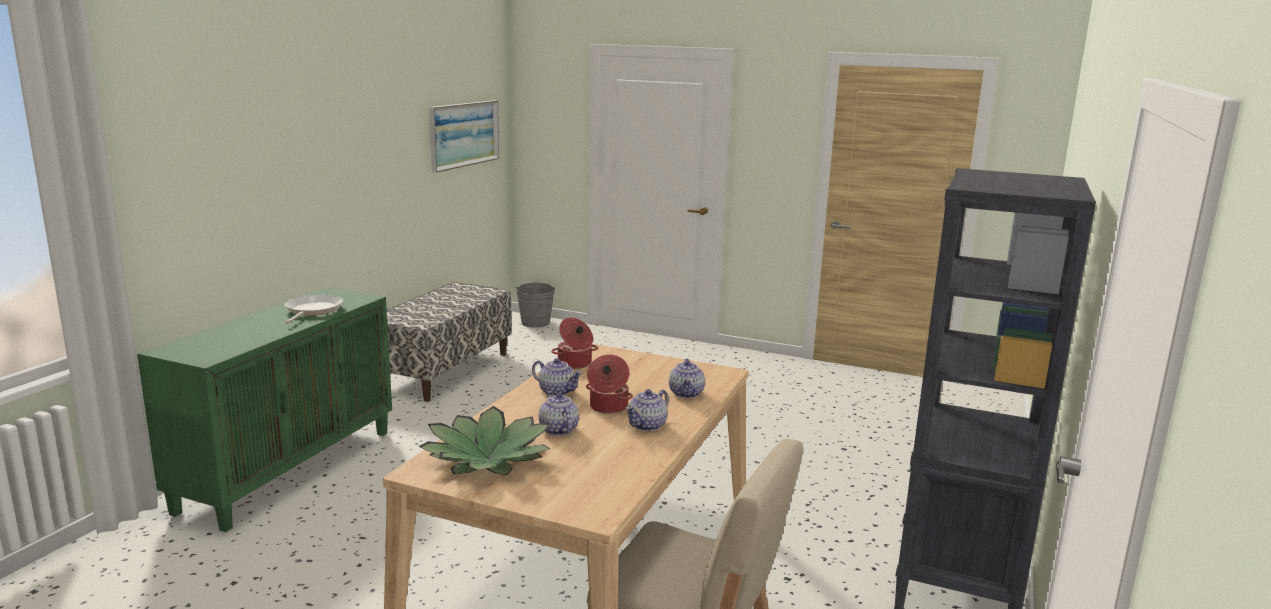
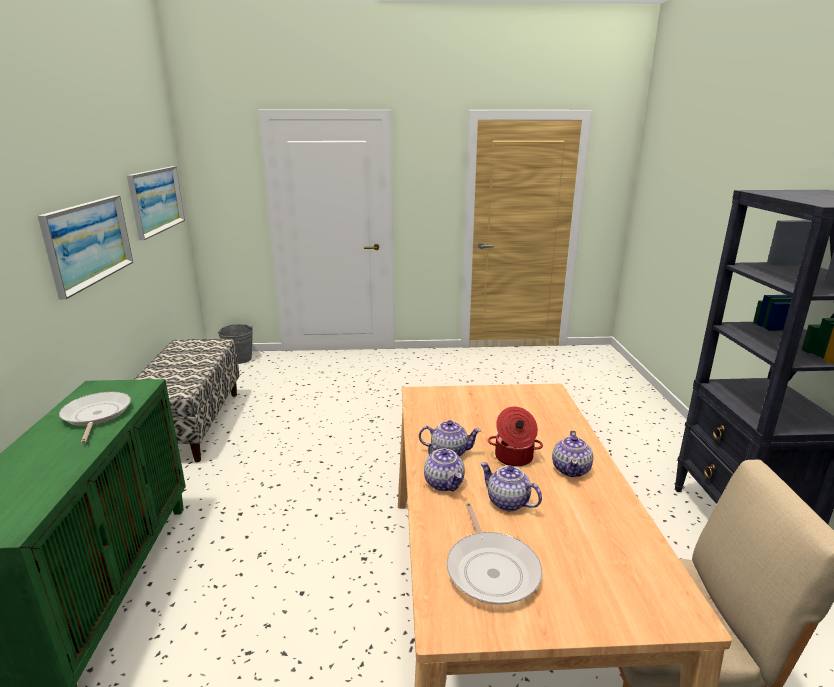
camera: 25 degrees left, 5 degrees up
(369, 166) = (89, 242): none -> picture
(488, 458) = (491, 569): potted plant -> frying pan
(574, 364) = (425, 414): cooking pot -> none
(686, 394) = (552, 422): teapot -> teapot (444, 483)

